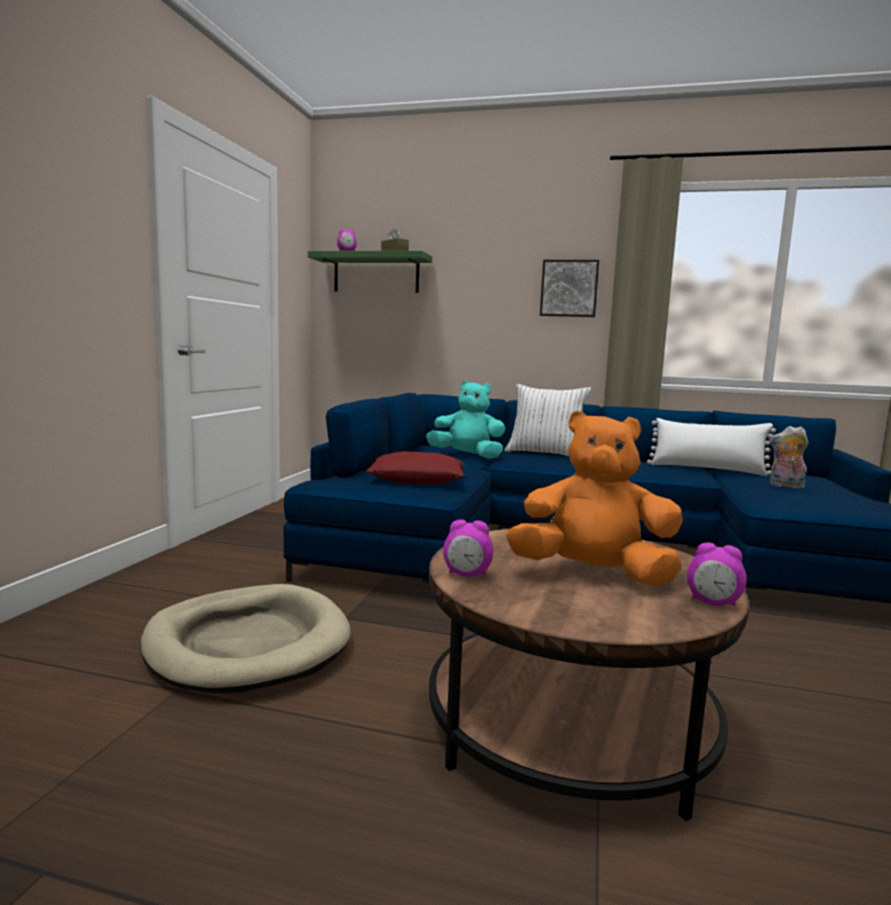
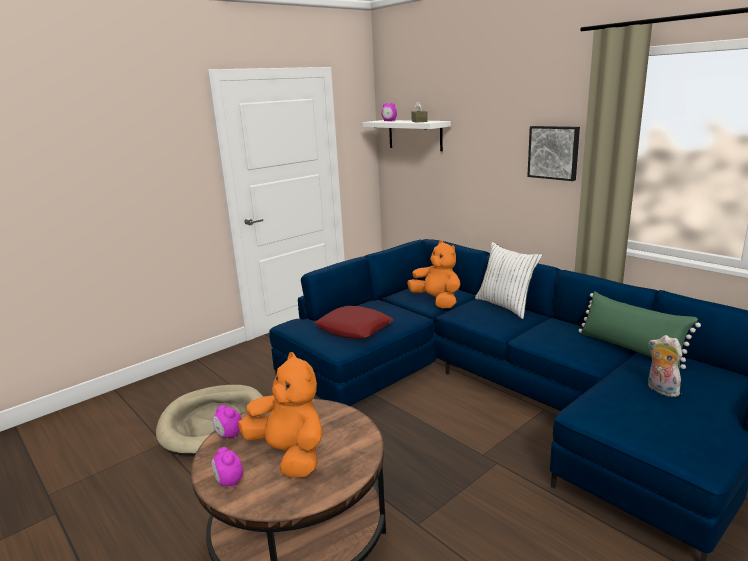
camera: 35 degrees right, 10 degrees up
(376, 274) = (415, 135): green shelf -> white shelf
(467, 456) = (437, 301): turquoise plush toy -> orange plush toy
(707, 469) = (630, 348): white pillow -> green pillow
(713, 603) = (309, 500): alarm clock -> alarm clock (229, 482)

